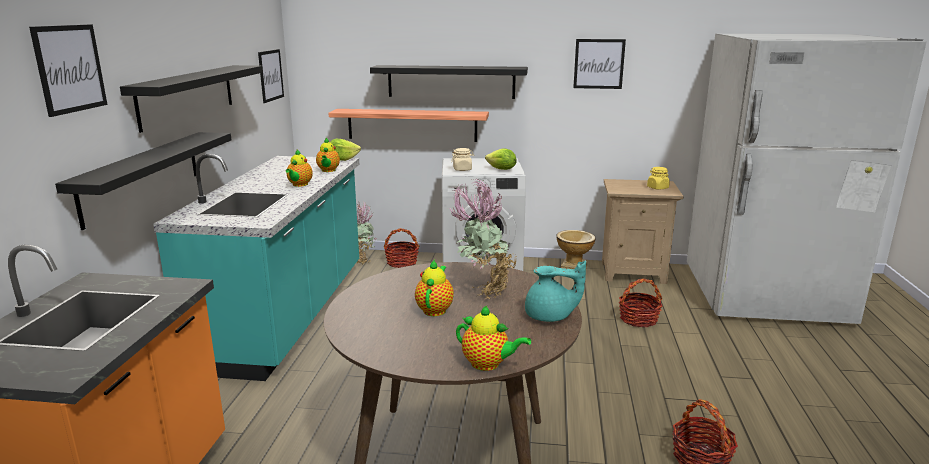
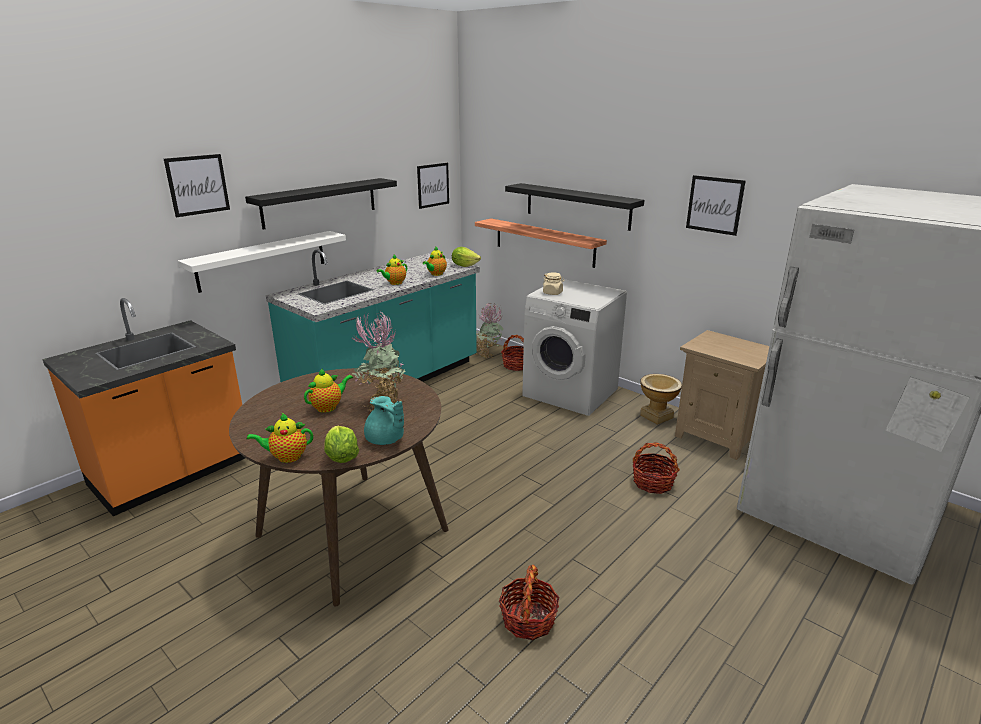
camera: 35 degrees right, 5 degrees up
(142, 176) = (262, 260): black shelf -> white shelf
(488, 364) = (286, 457): teapot -> teapot turned 105 degrees clockwise
(501, 169) = (586, 300): lettuce -> lettuce (342, 457)
(657, 188) = (746, 353): yellow jar -> none

